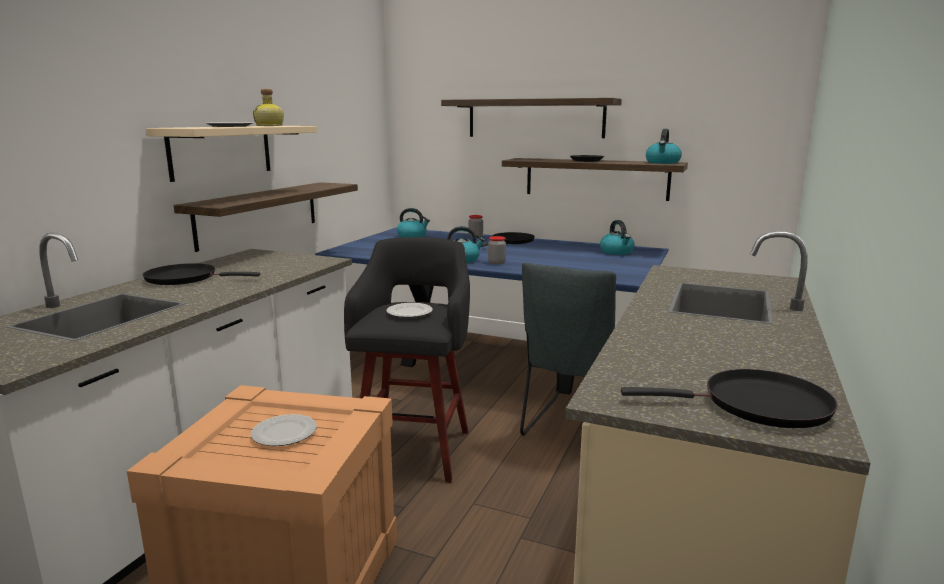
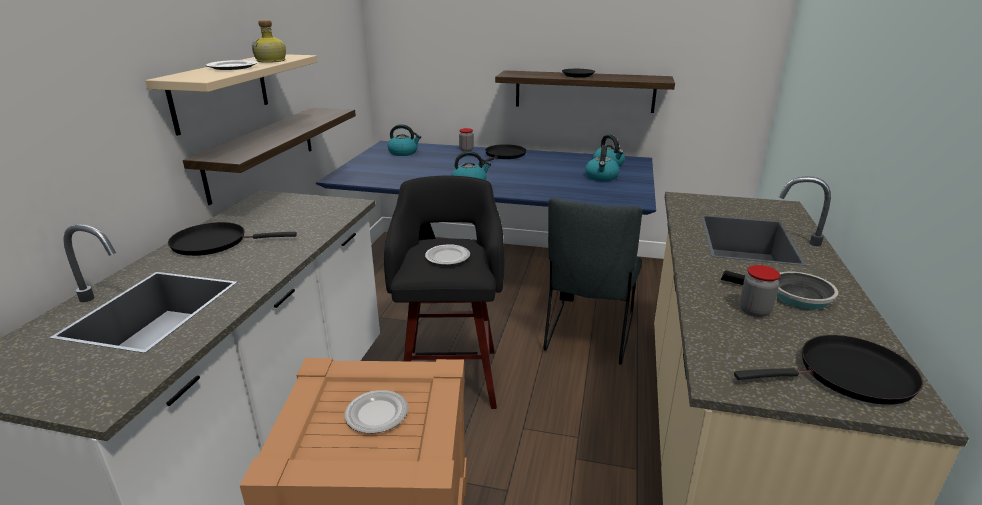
camera: 10 degrees left, 10 degrees up
(496, 262) = (504, 185): jar -> jar (754, 311)
(535, 118) = (523, 30): shelf -> none
(662, 162) = (651, 78): kettle -> kettle (601, 177)
(739, 344) = (793, 296): none -> frying pan

